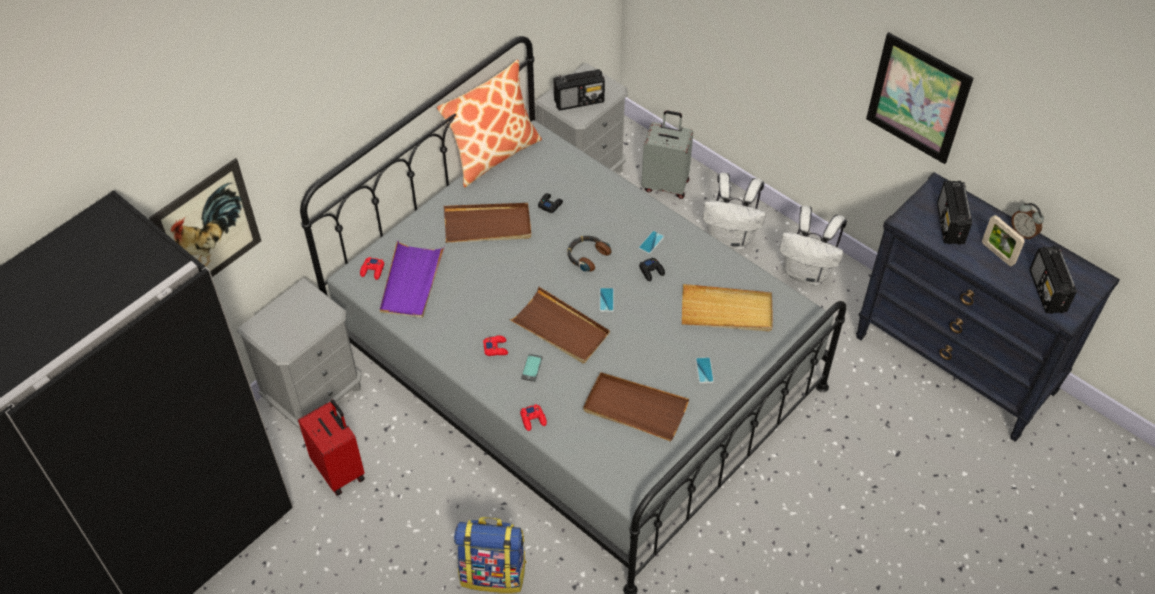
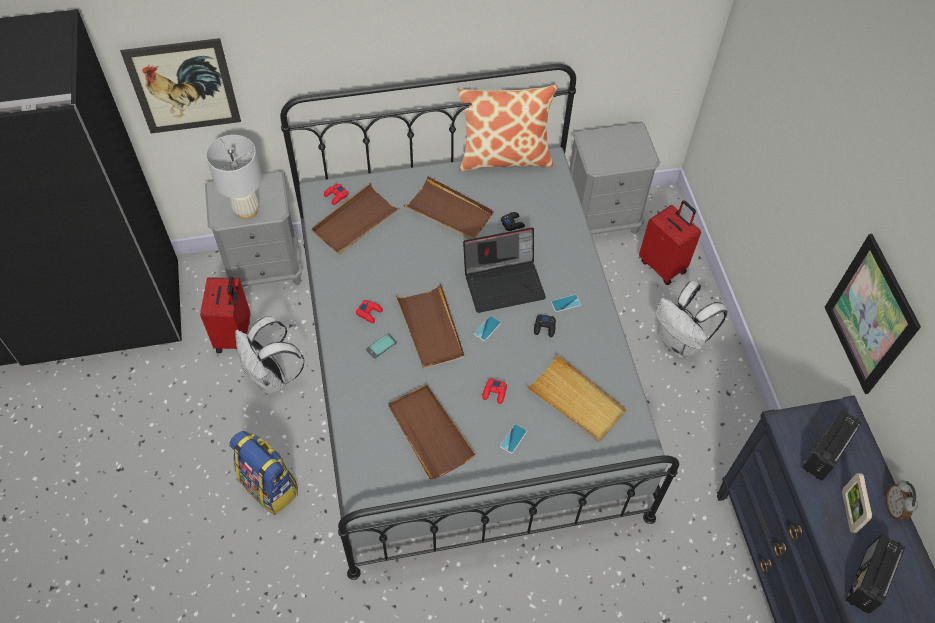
camera: 35 degrees right, 5 degrees up
(303, 329) = (246, 210): none -> white table lamp
(411, 282) = (355, 222): purple tray -> brown tray
(533, 419) = (346, 388): red game controller -> red game controller (495, 392)
(579, 101) = (609, 151): radio -> none
(587, 255) = (504, 282): headphones -> laptop
(666, 184) = (663, 265): grey suitcase -> red suitcase
(807, 272) = (721, 412): white backpack -> white backpack (272, 378)

